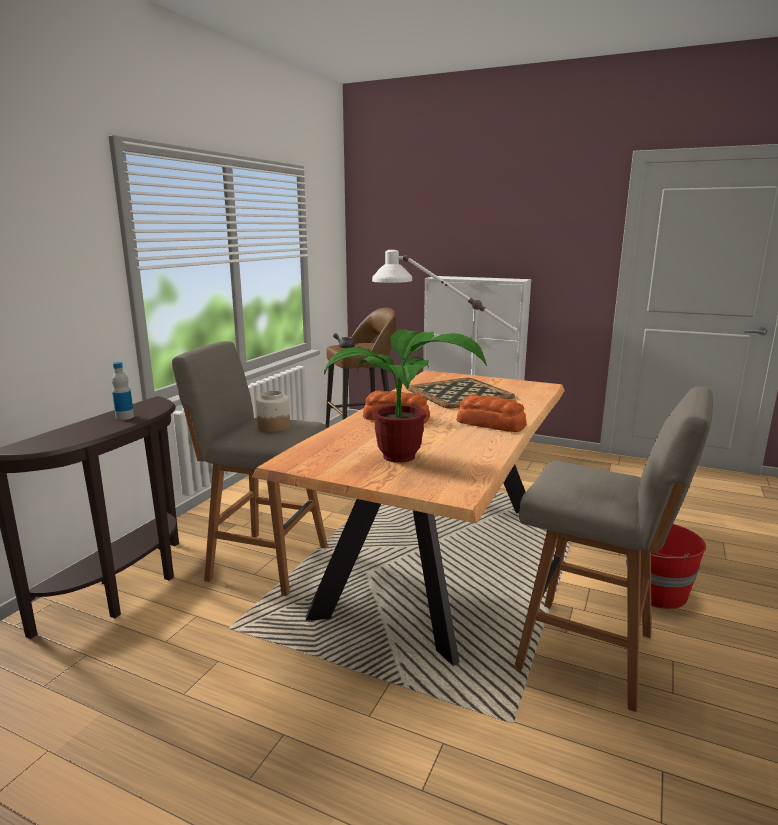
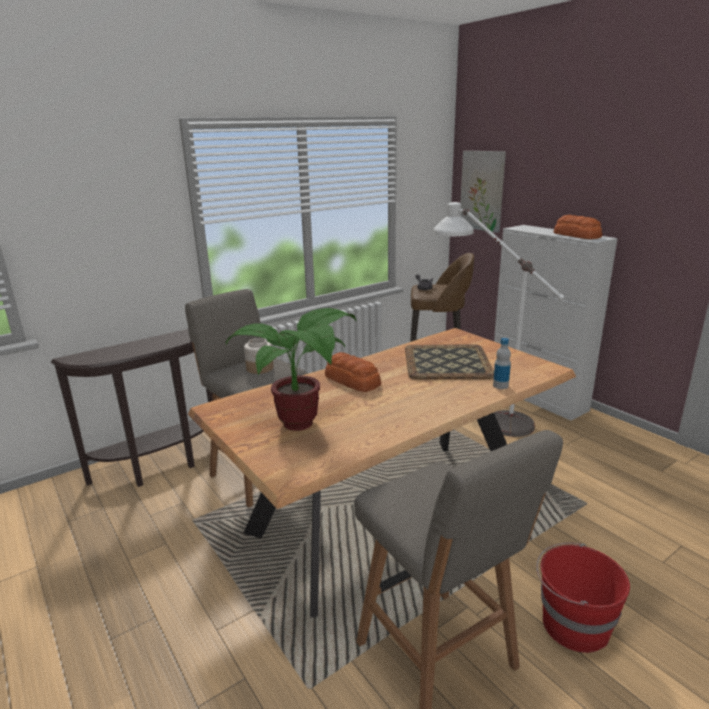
camera: 30 degrees right, 5 degrees up
(125, 417) = (158, 343): bottle -> bottle (500, 385)
(384, 246) = (482, 191): none -> picture
(491, 424) = (425, 406): bread -> bread (577, 235)

